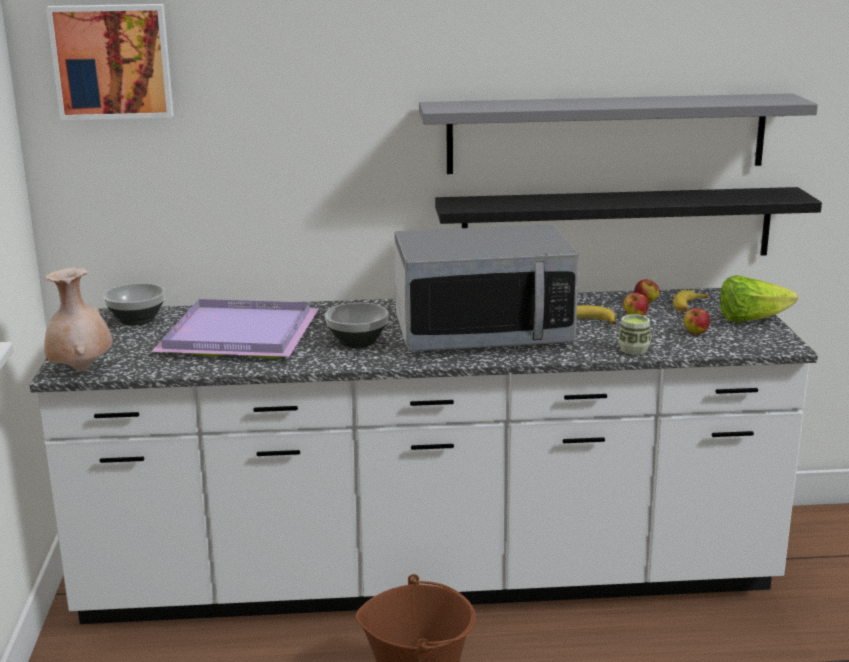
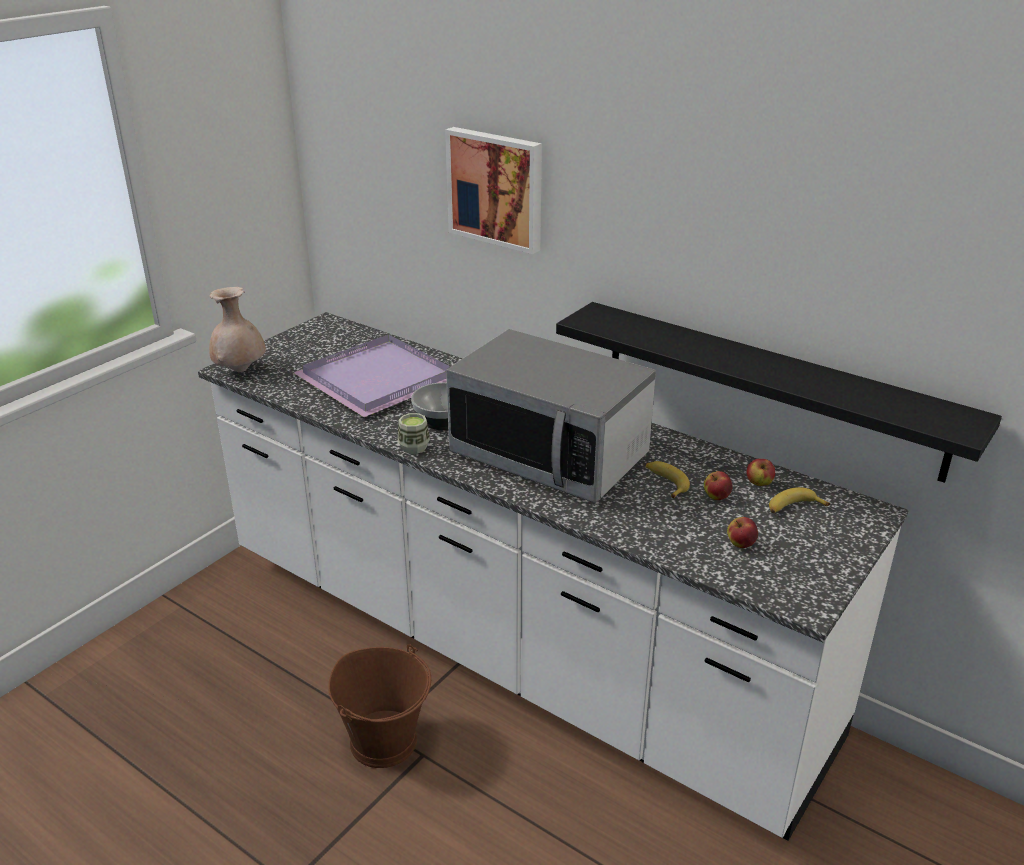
camera: 40 degrees right, 10 degrees up
(112, 61) = (351, 108): picture -> picture (496, 188)
(137, 320) = (341, 337): bowl -> none
(606, 133) = (767, 284): grey shelf -> none
(633, 350) = (644, 536): cup -> cup (414, 447)
(751, 320) = (830, 555): lettuce -> none

